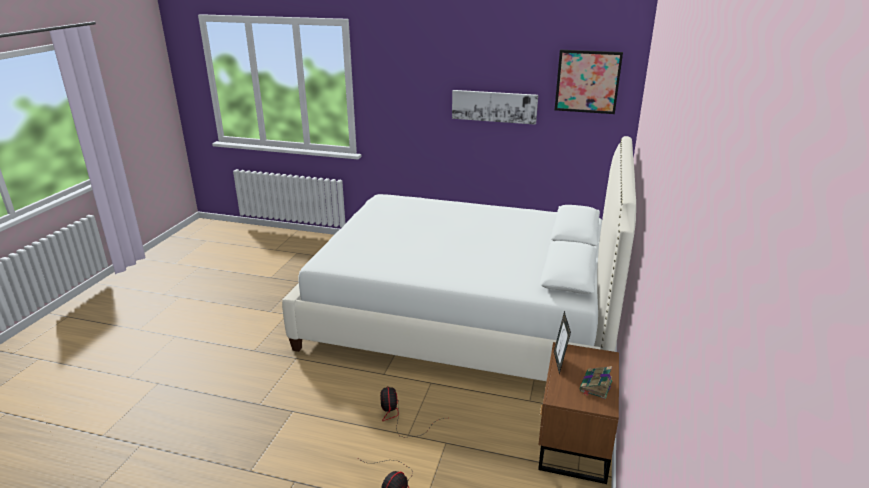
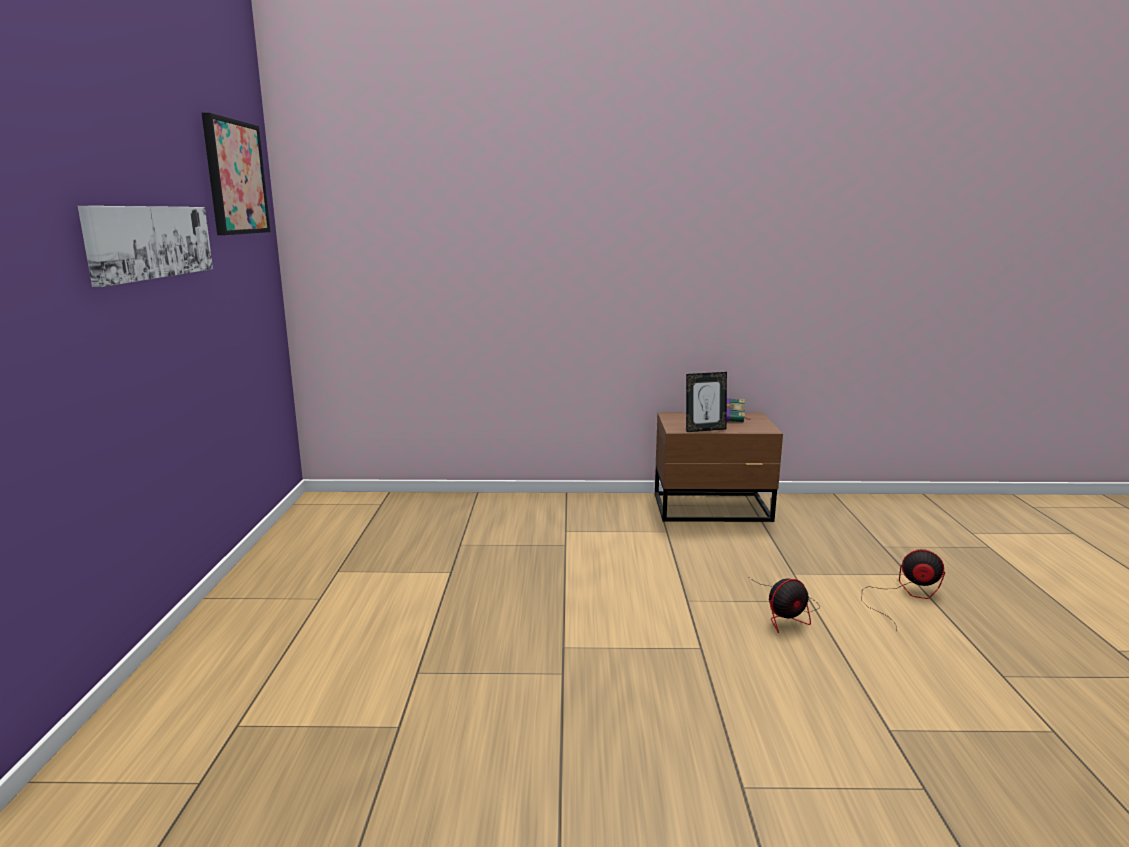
camera: 105 degrees left, 10 degrees down
(464, 317) = (482, 595): white bed -> none

